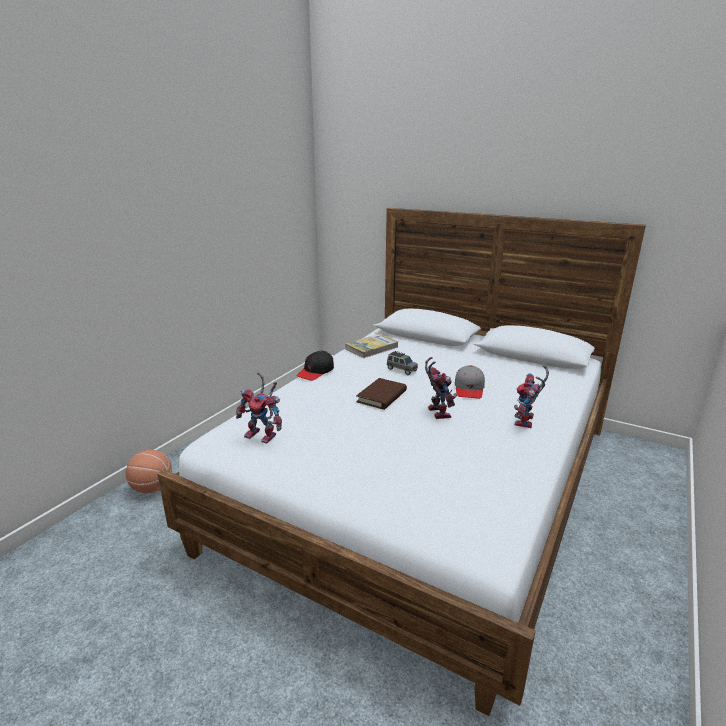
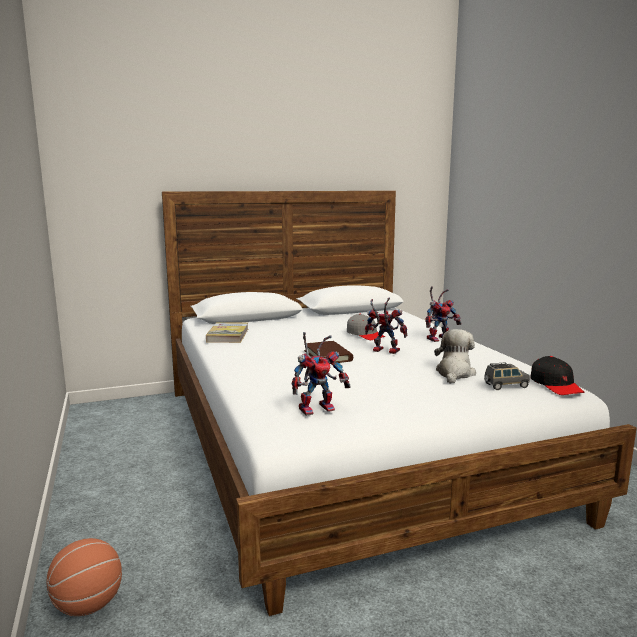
camera: 50 degrees left, 10 degrees down
(316, 372) = (227, 362): black cap -> black cap (556, 385)
(401, 370) = (293, 339): grey toy car -> grey toy car (505, 386)
(431, 464) = (454, 373): none -> plush toy
(526, 422) = (439, 338): toy robot -> toy robot turned 90 degrees counterclockwise

